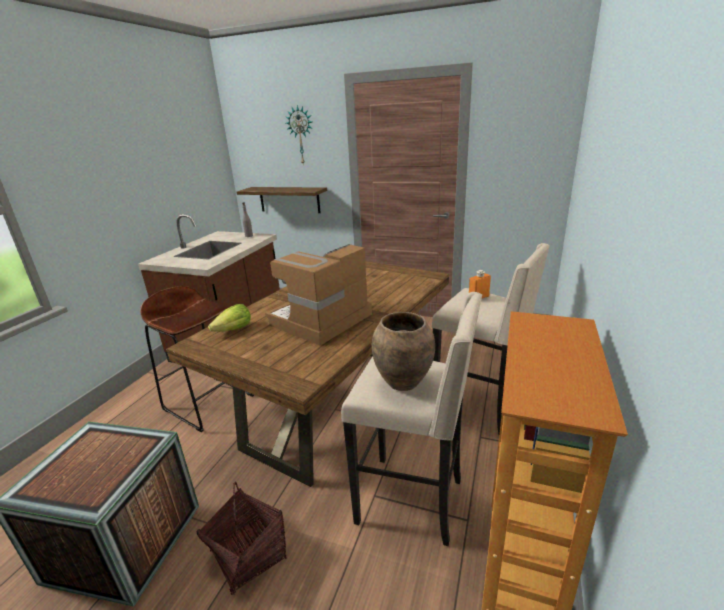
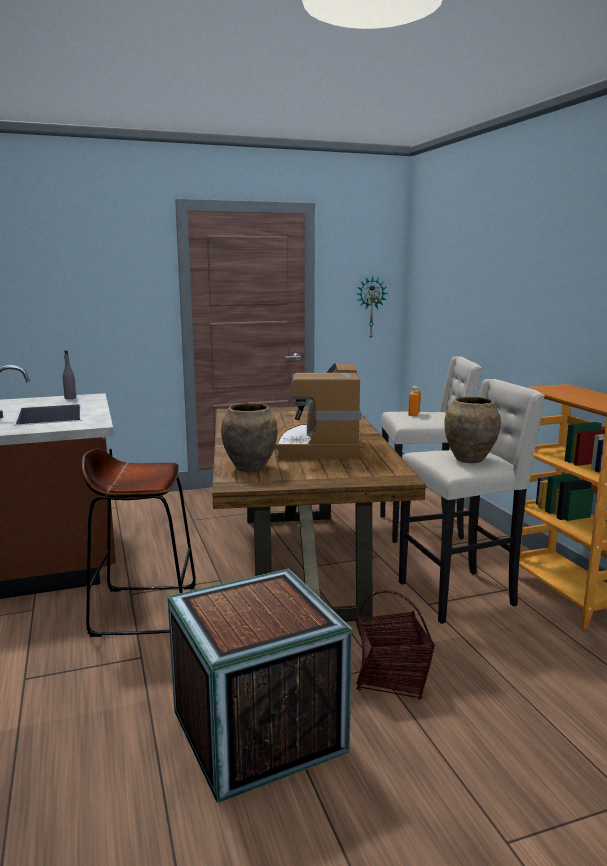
camera: 40 degrees left, 10 degrees down
(234, 330) = (250, 468): lettuce -> brown vase
(289, 199) = (89, 351): shelf -> none
(301, 135) = (113, 267): wall clock -> wall clock (370, 307)

